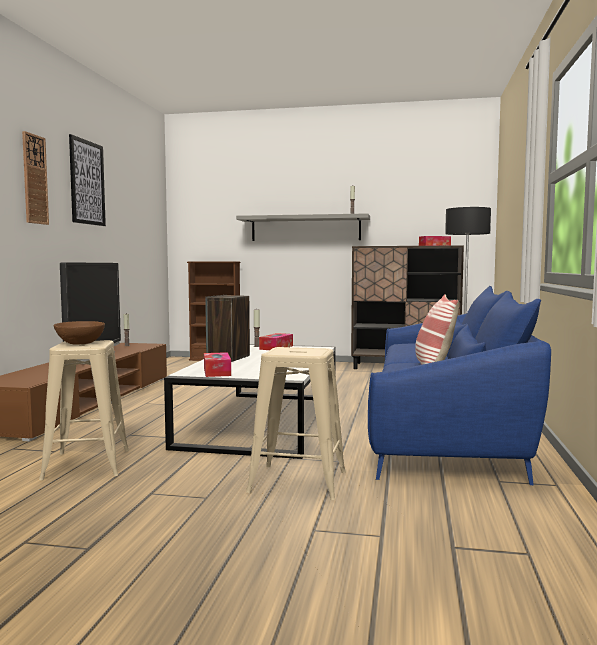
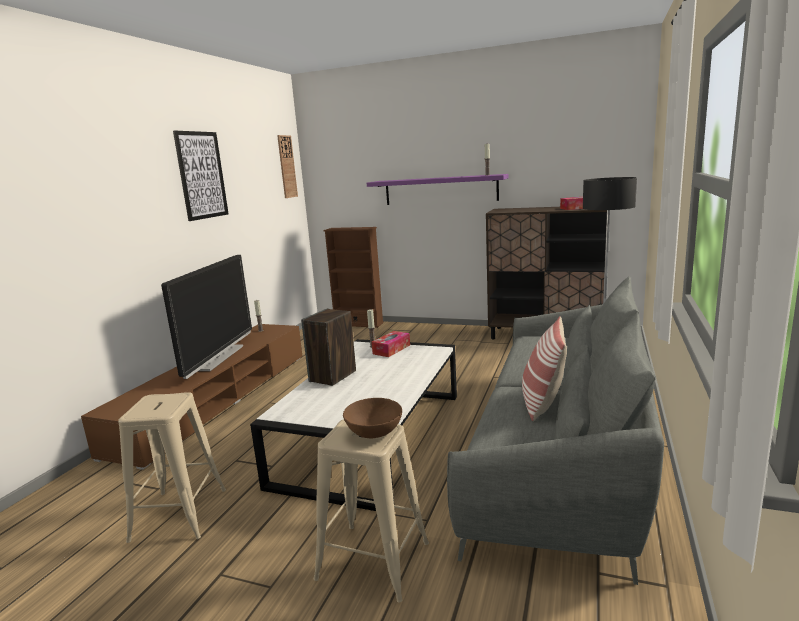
camera: 10 degrees right, 10 degrees up
(34, 179) = (136, 190): wall clock -> wall clock (287, 166)
(80, 343) = (155, 403): brown bowl -> brown bowl (374, 432)
(217, 372) = (307, 411): tissue box -> none
(305, 228) = (440, 190): grey shelf -> purple shelf
(445, 425) = (562, 451): blue sofa -> grey sofa

